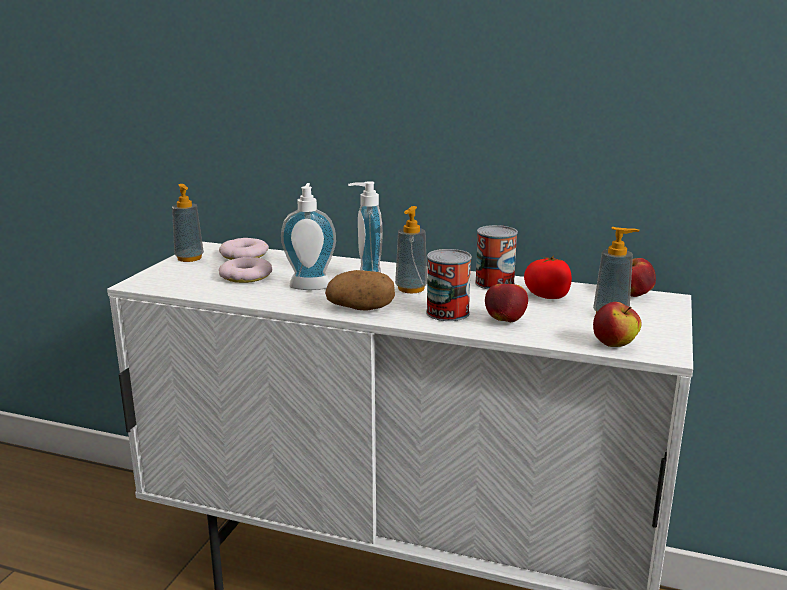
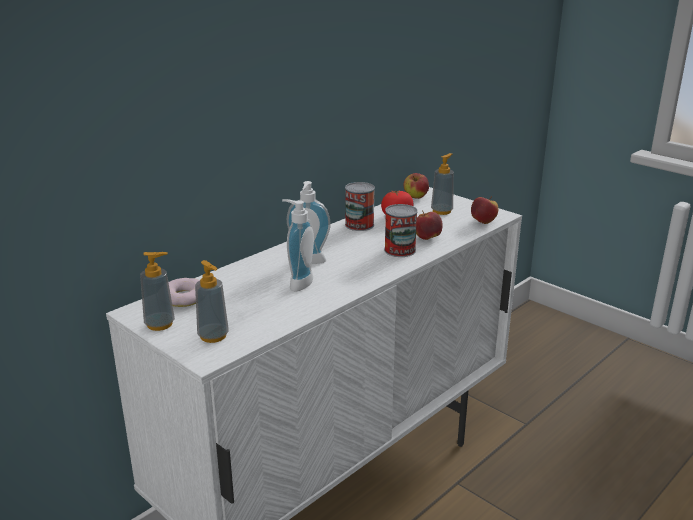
camera: 65 degrees left, 5 degrees up
(246, 276) = (246, 305): donut -> none
(361, 308) = (366, 274): potato -> none
(411, 289) = (344, 251): soap dispenser -> soap dispenser (213, 336)

